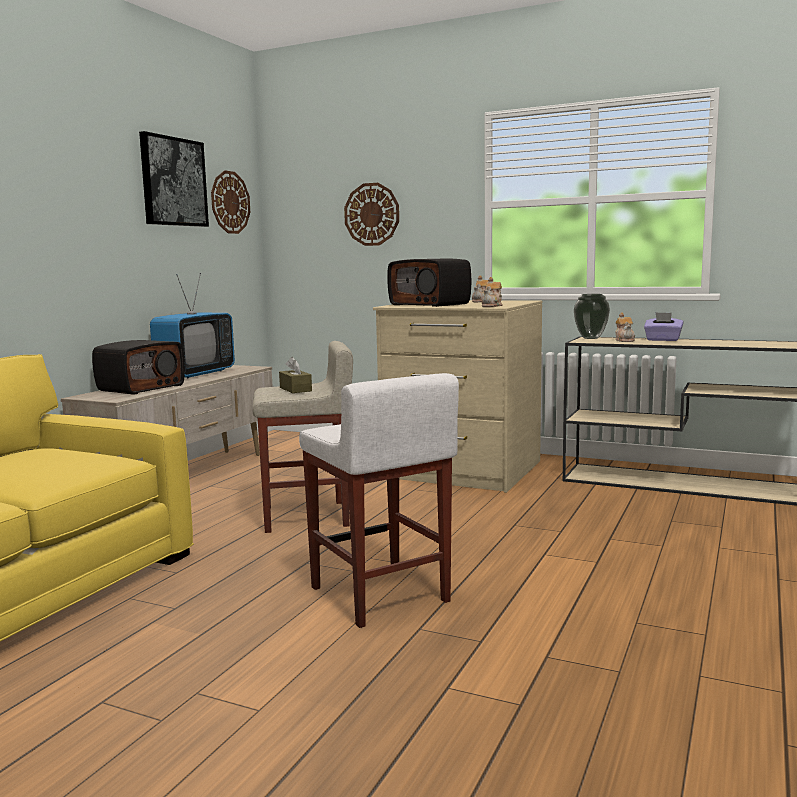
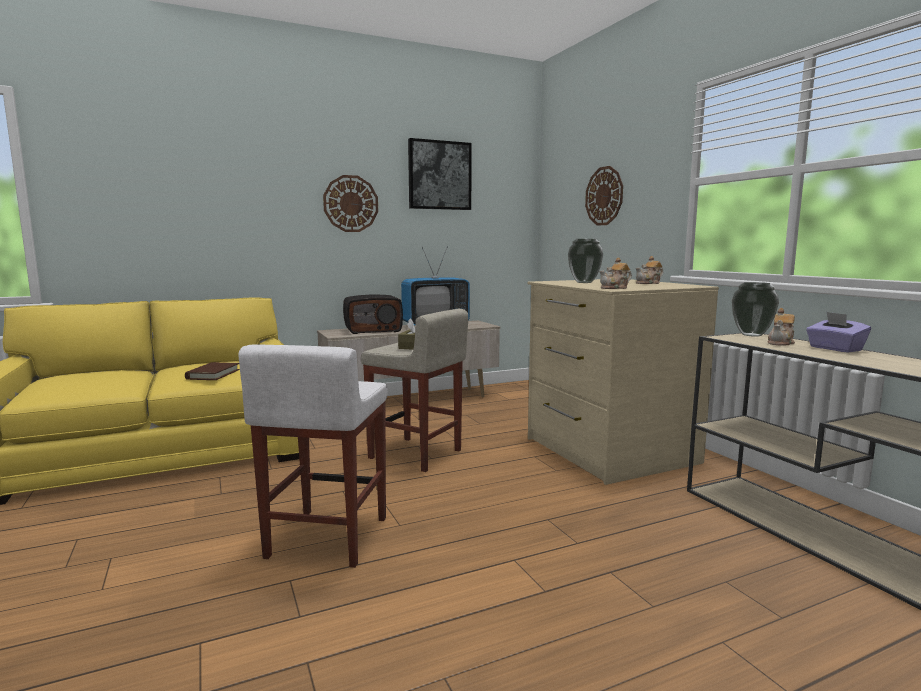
camera: 40 degrees right, 0 degrees up
(67, 464) = (213, 374): none -> brown book
(230, 202) = (500, 190): wall clock -> wall clock (351, 203)
(431, 304) = (584, 282): radio -> vase

